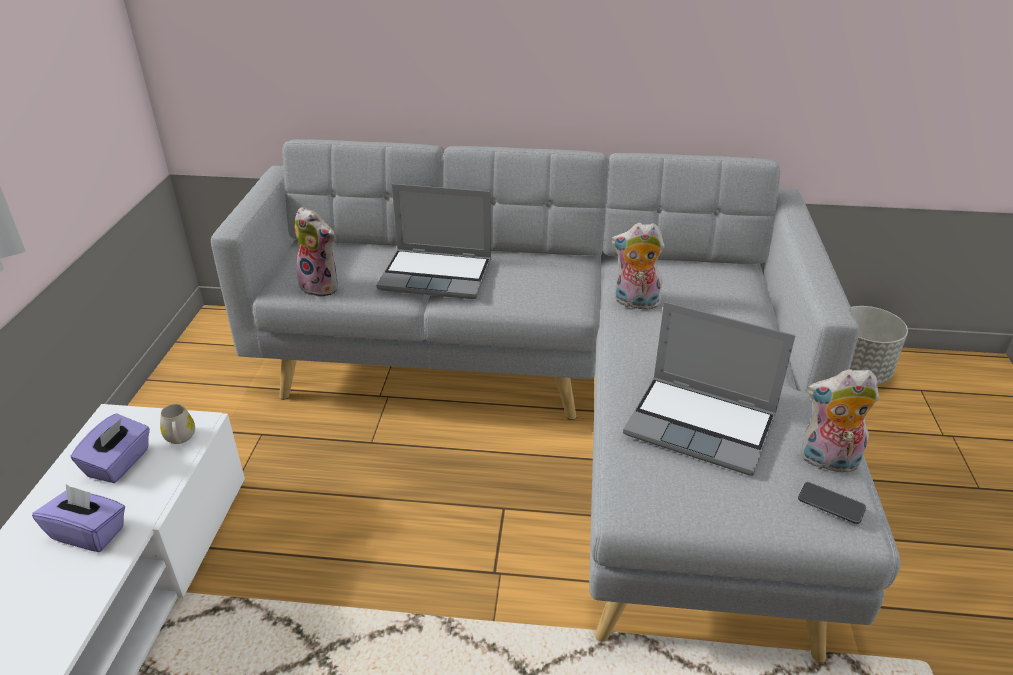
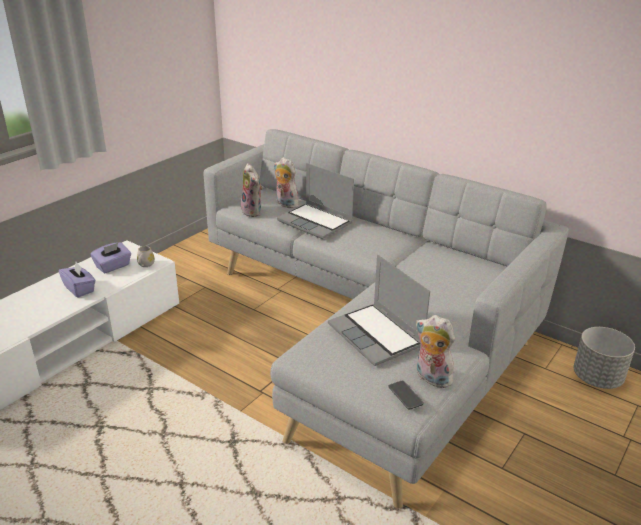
camera: 30 degrees right, 5 degrees down
(635, 303) = (413, 268): plush toy -> plush toy (285, 204)

